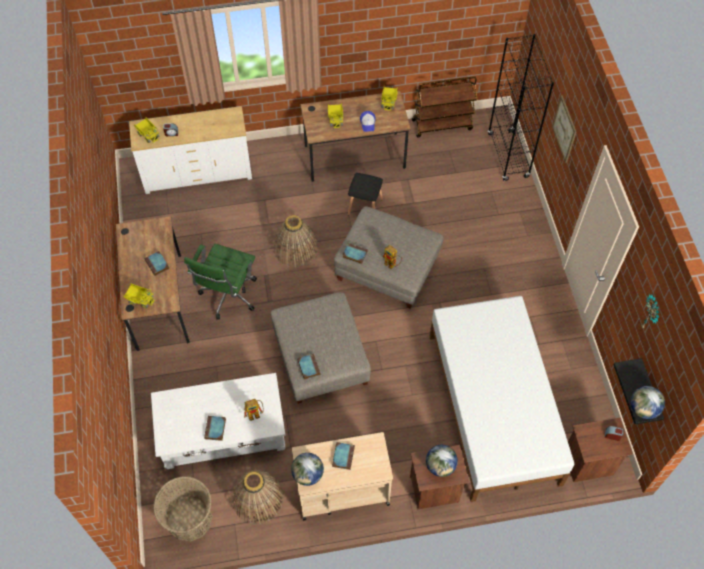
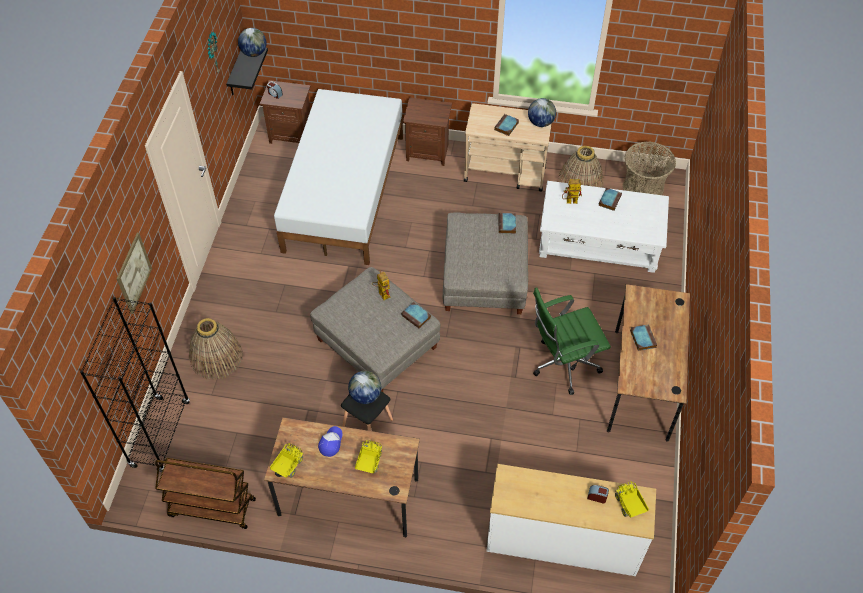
camera: 160 degrees left, 5 degrees down
(140, 299) = (667, 306): toy truck -> none
(228, 297) = (562, 365): green office chair -> green office chair turned 150 degrees counterclockwise
(295, 248) = (469, 397): basket -> basket (216, 357)
(440, 466) = (426, 112): globe -> globe (365, 395)

